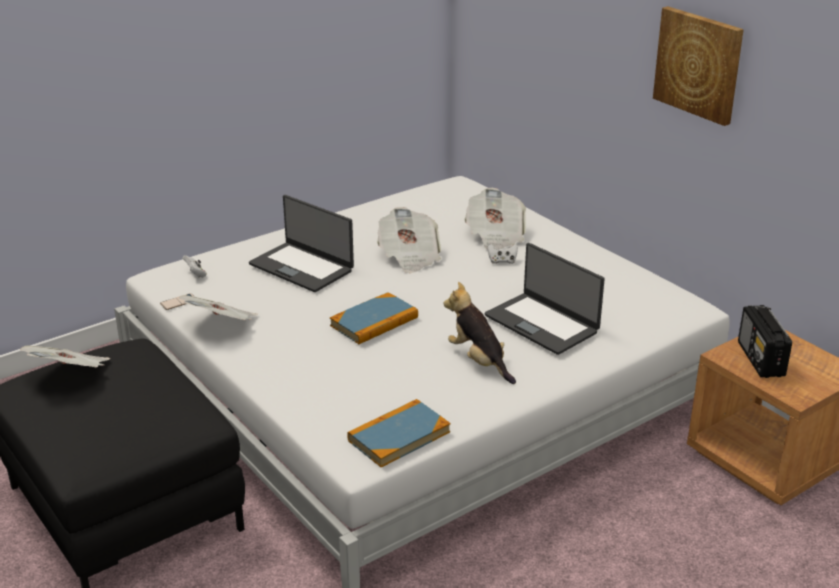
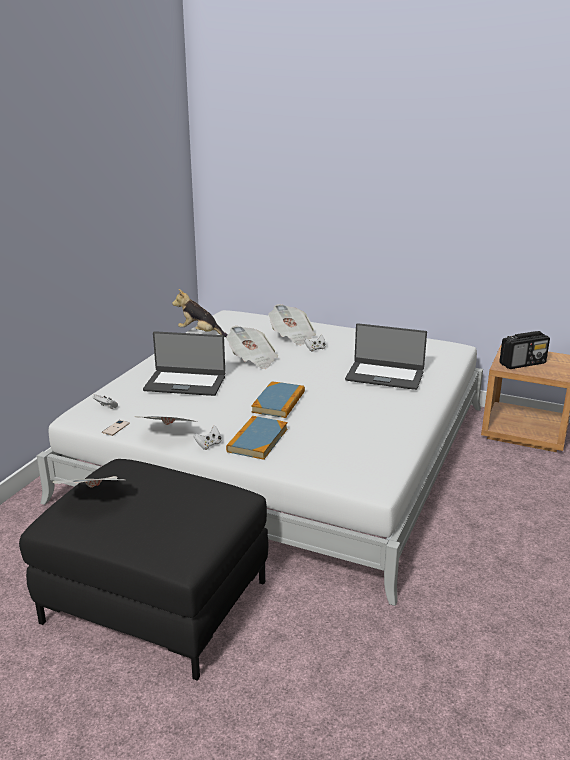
camera: 30 degrees left, 5 degrees down
(245, 352) = (209, 445): none -> white game controller
(399, 436) = (381, 463): book -> book (257, 440)
(479, 361) = (372, 406): plush toy -> plush toy (200, 333)
(699, 64) = (427, 186): picture -> none
(761, 360) = (523, 363): radio -> radio turned 75 degrees counterclockwise

